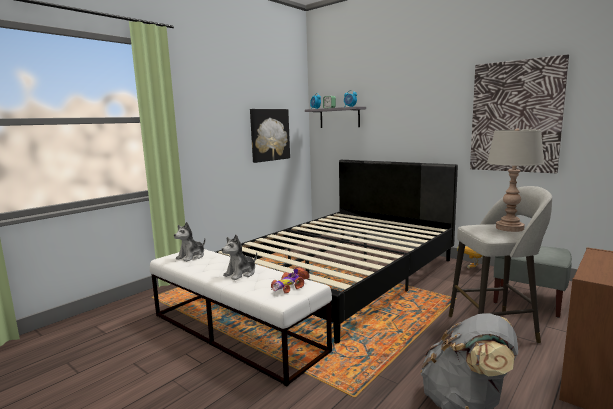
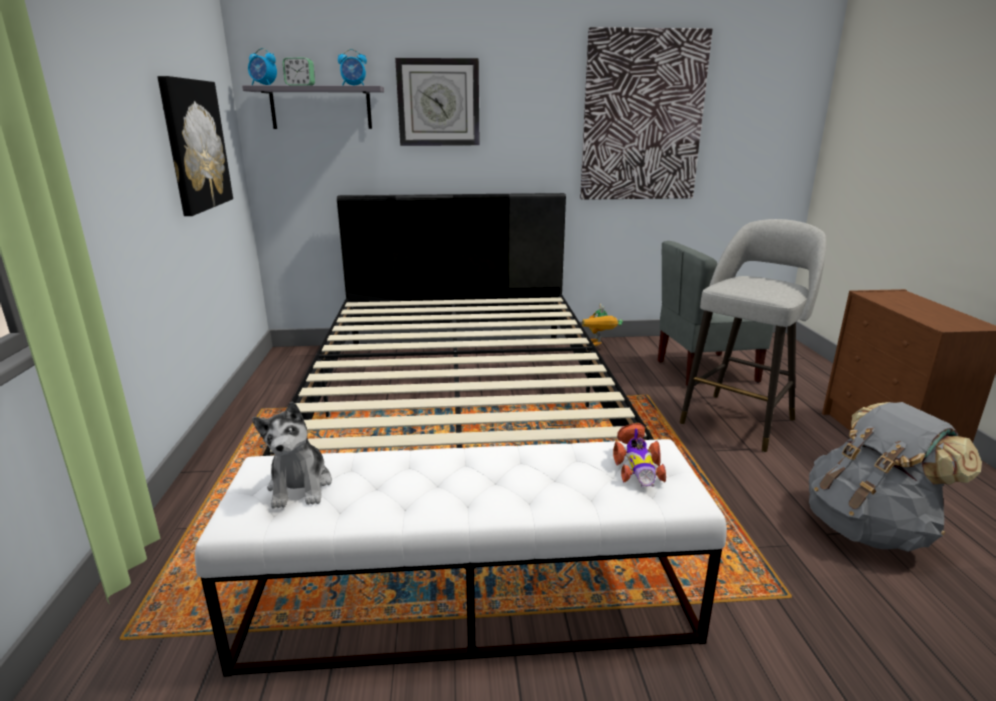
camera: 45 degrees left, 10 degrees up
(241, 274) = (503, 479): plush toy -> none
(391, 113) = (438, 103): none -> wall clock
(509, 228) = (768, 281): grey table lamp -> none

